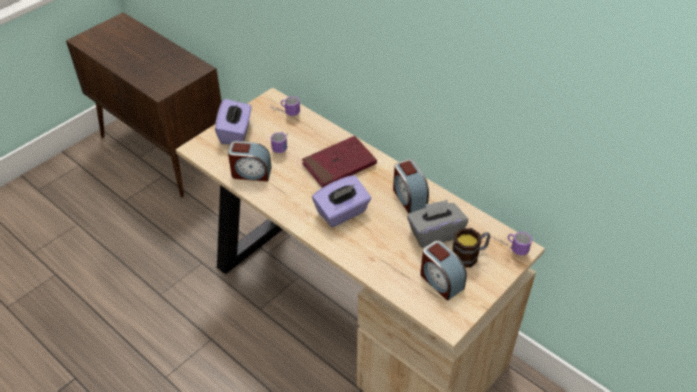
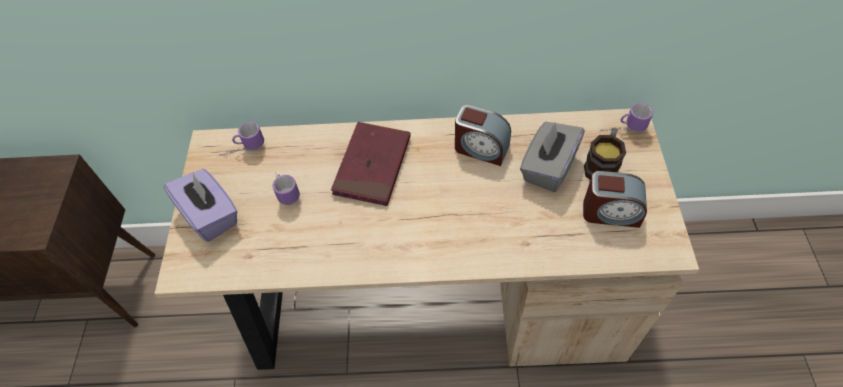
camera: 40 degrees left, 10 degrees up
(251, 173) = (286, 250): alarm clock -> none
(342, 213) = (438, 217): purple tissue box -> none

